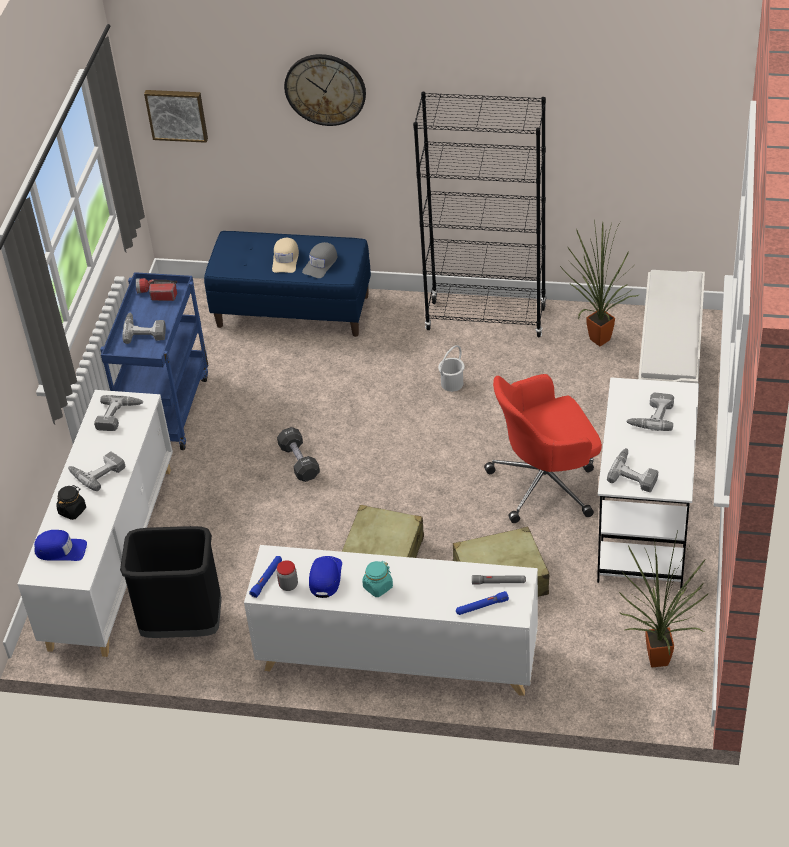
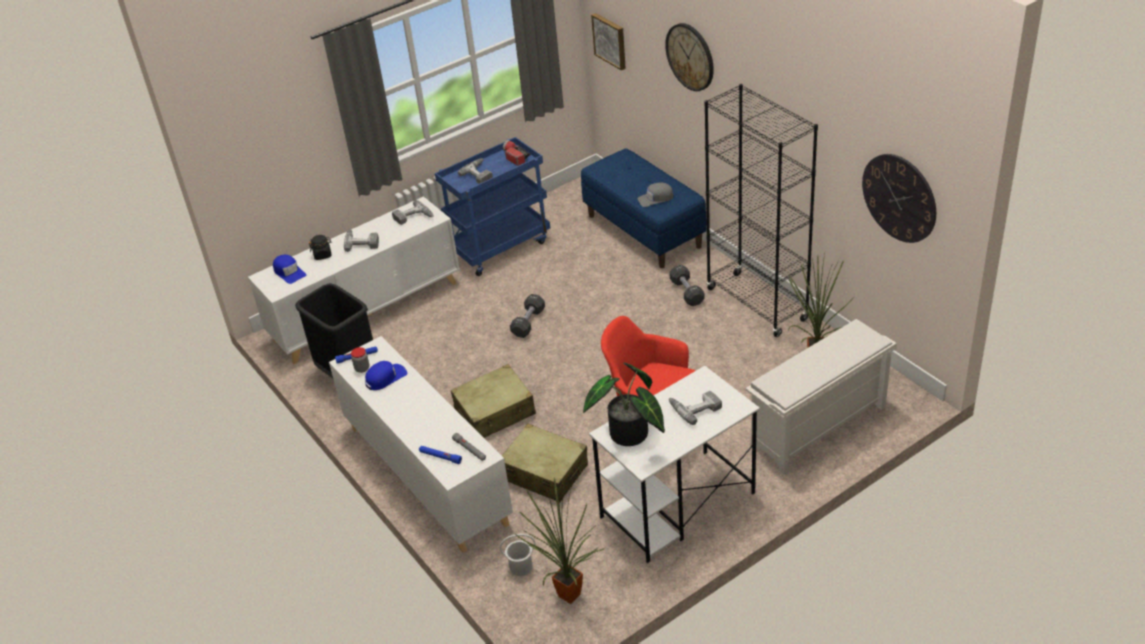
camera: 45 degrees right, 5 degrees down
(286, 259) = (639, 184): beige cap -> none
(377, 587) = (403, 403): turquoise jar -> none
(410, 344) = (687, 292): none -> black dumbbell
(452, 384) = (680, 332): white bucket -> white bucket (521, 567)
(635, 473) = (630, 437): power drill -> potted plant
(657, 132) = (899, 198): none -> wall clock

